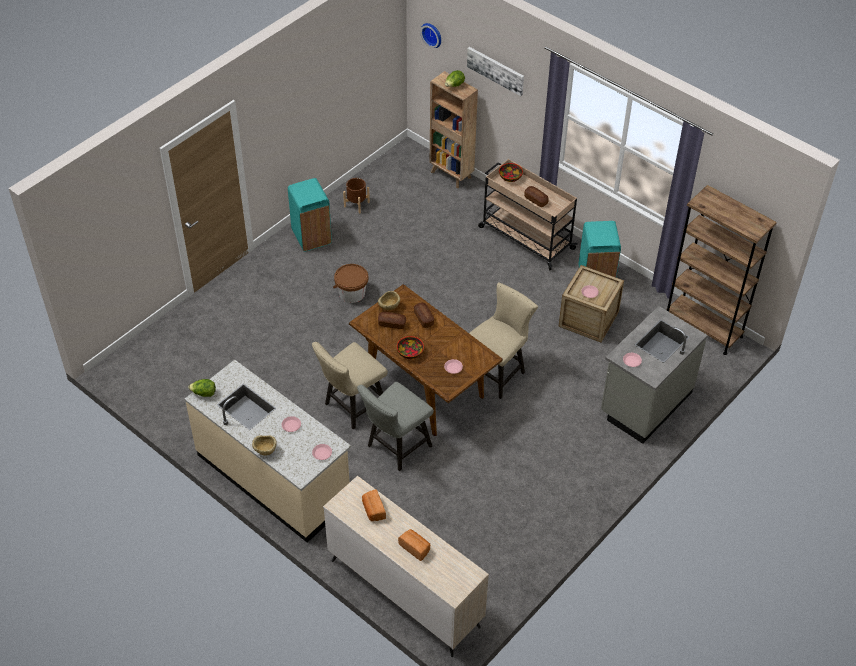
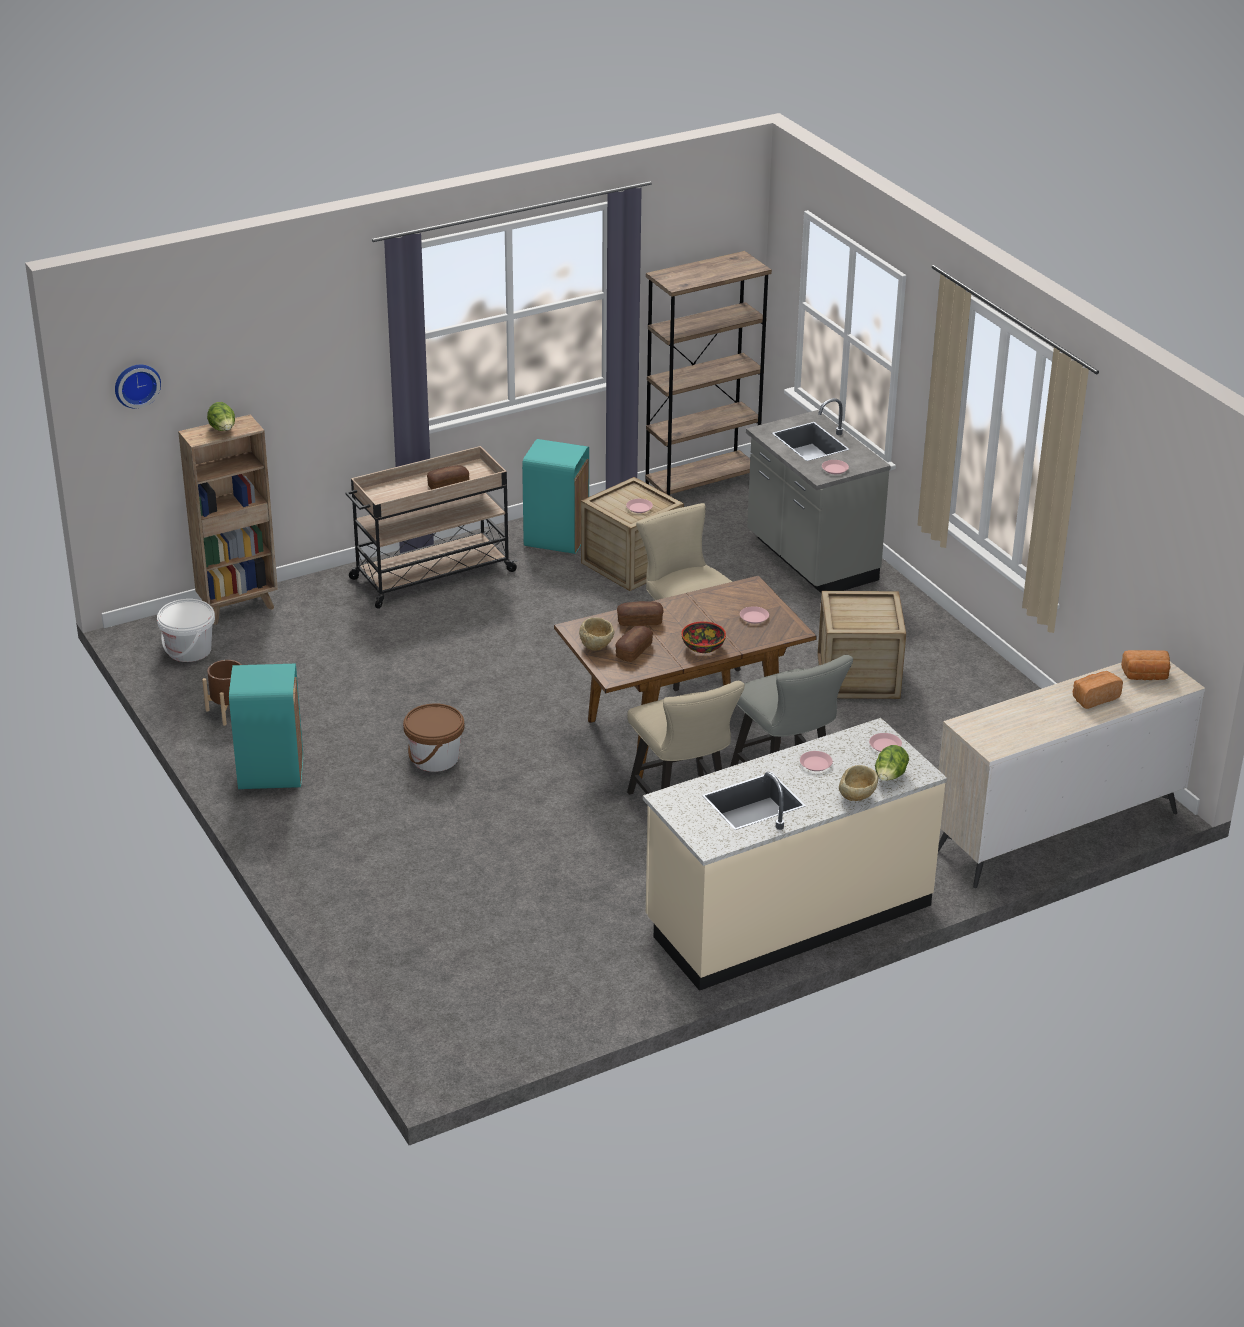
camera: 70 degrees left, 15 degrees down
(204, 393) = (703, 838): lettuce -> lettuce (890, 777)
(373, 510) = (1014, 719): bread -> bread (1145, 676)
(402, 171) = (189, 650): none -> white bucket
(496, 70) = (273, 357): picture -> none
(510, 177) = (381, 494): bowl -> none
(524, 457) = (858, 676): none -> crate

